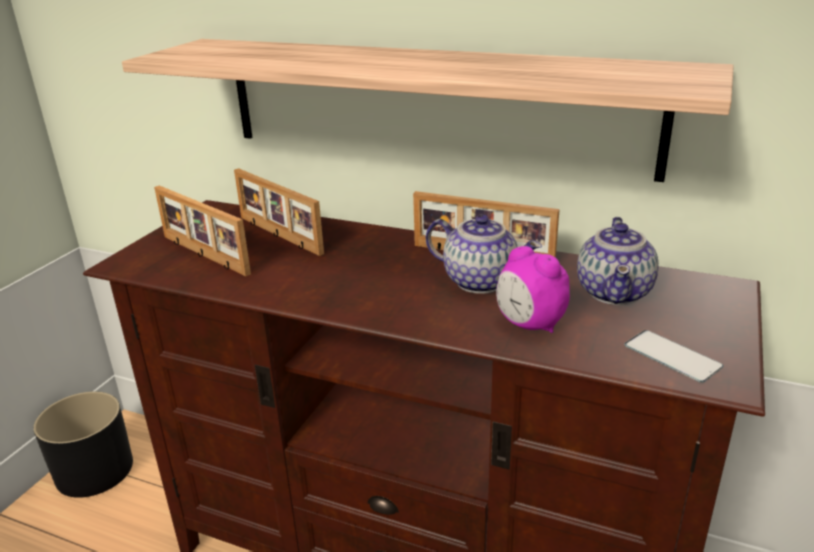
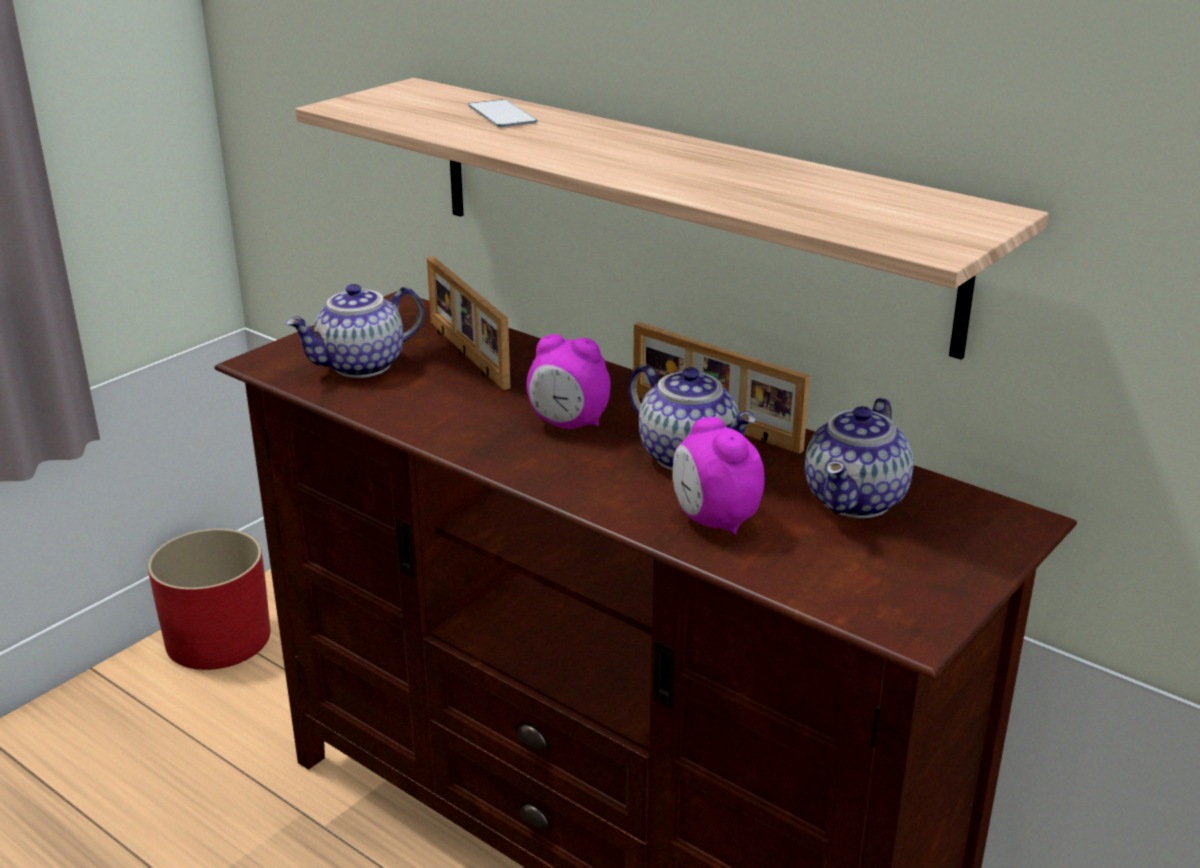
camera: 15 degrees right, 0 degrees up
(95, 470) = (219, 638): black planter -> red planter
(203, 255) = (361, 366): picture frame -> teapot
(381, 272) = (568, 424): none -> alarm clock
(672, 356) = (868, 590): phone -> phone (502, 114)

